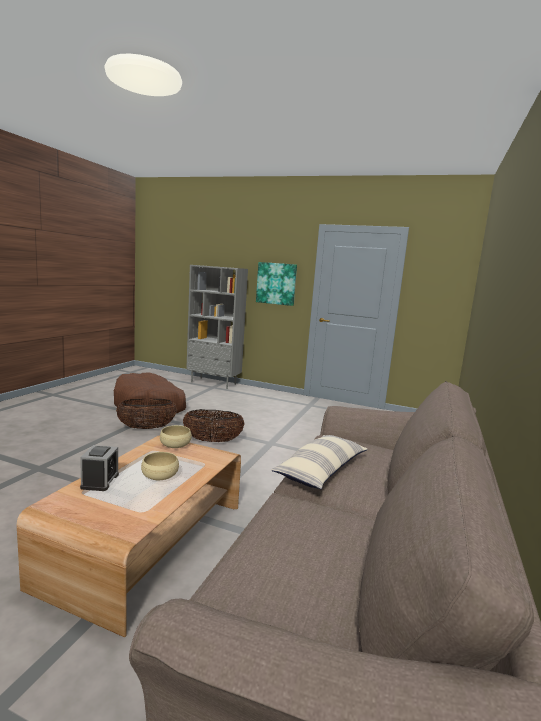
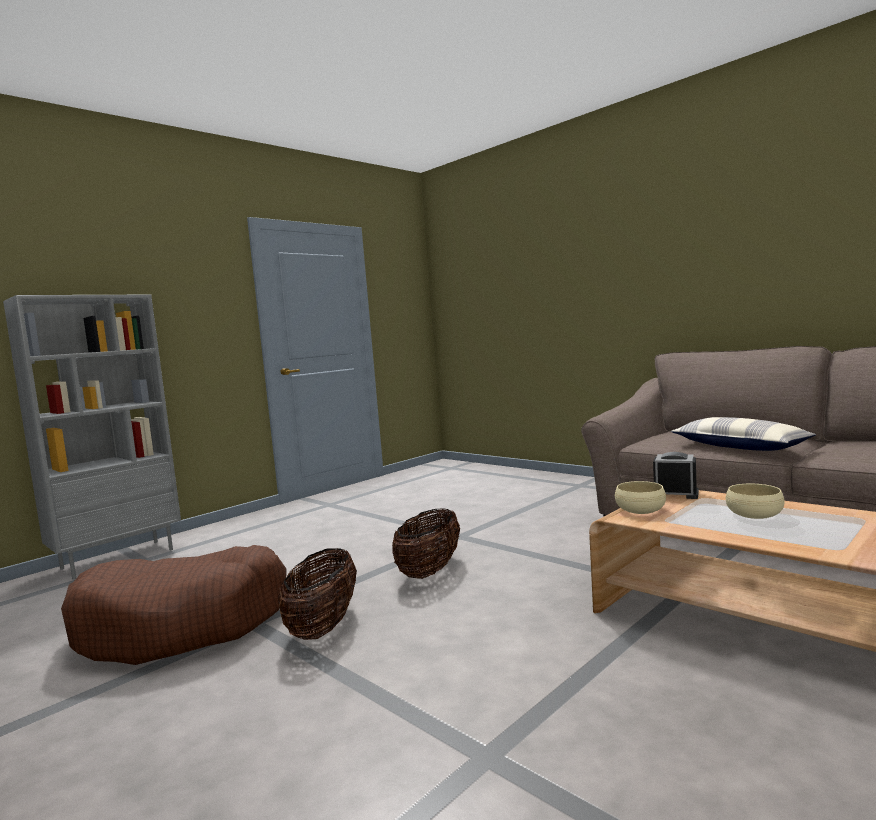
camera: 65 degrees left, 5 degrees down
(100, 481) = (796, 542): alarm clock -> alarm clock (675, 494)
(276, 283) = (194, 323): picture -> none

